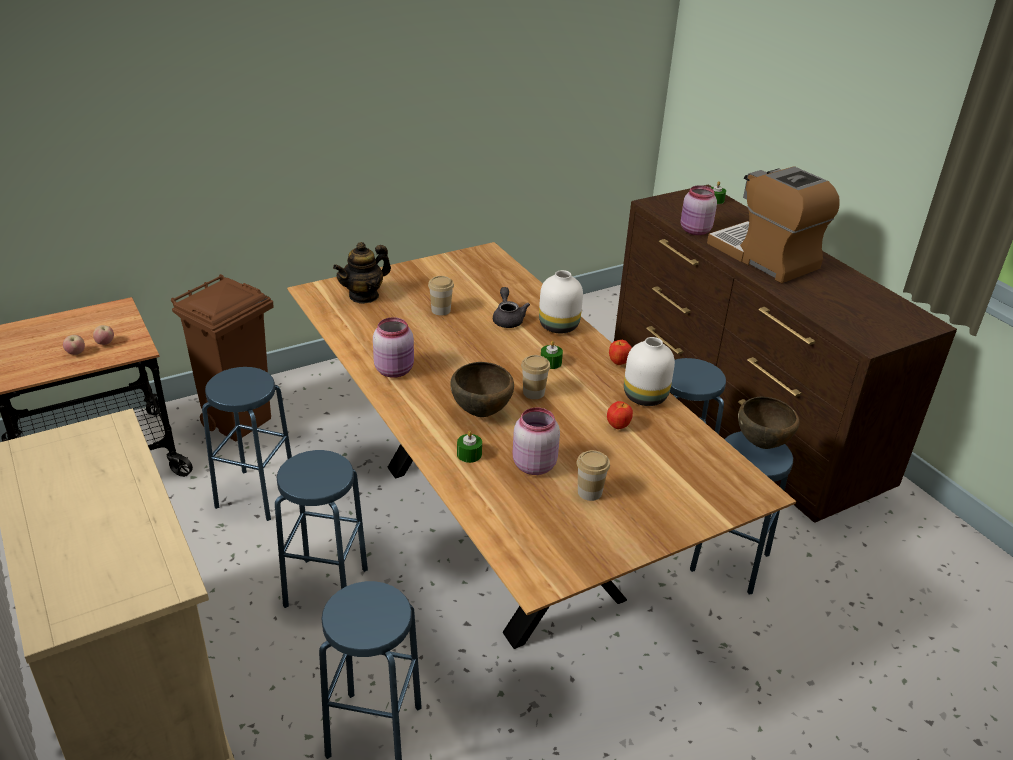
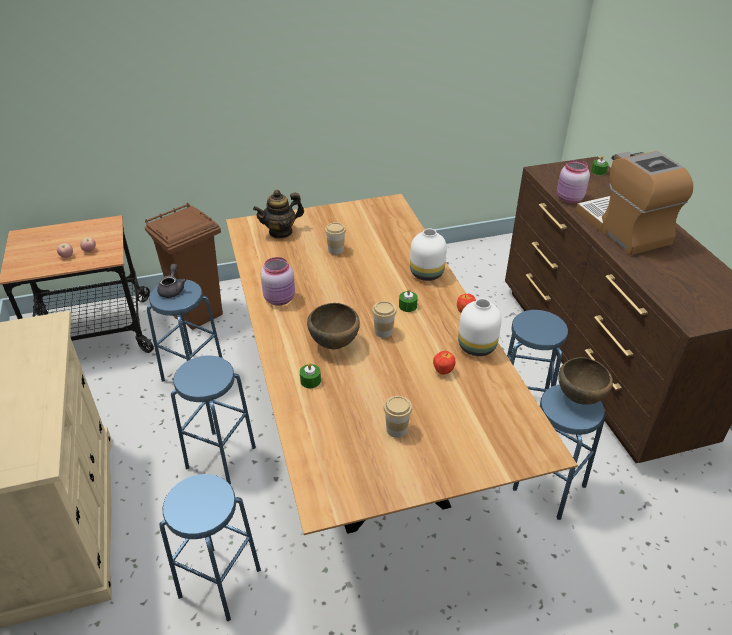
camera: 15 degrees right, 5 degrees up
(508, 319) = (387, 263): grey teapot -> grey teapot (172, 289)
(533, 465) = (358, 397): pink jar -> none

